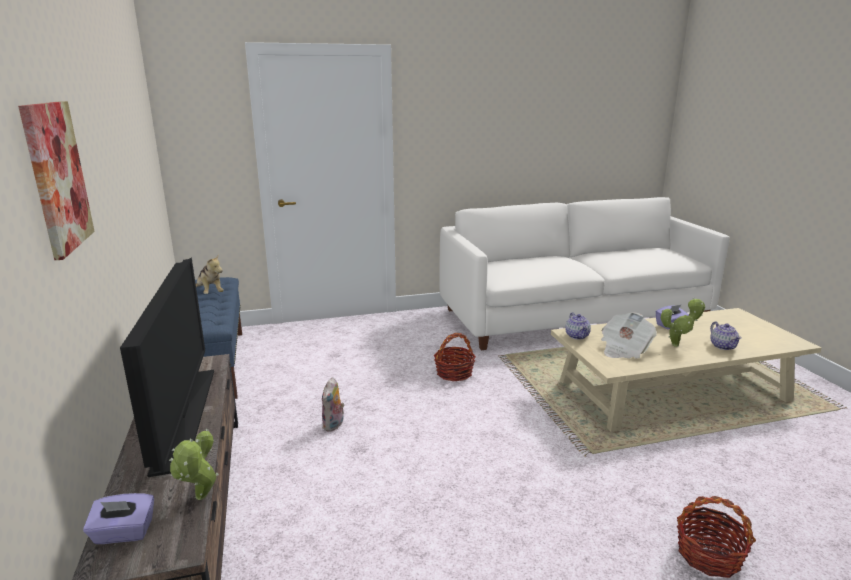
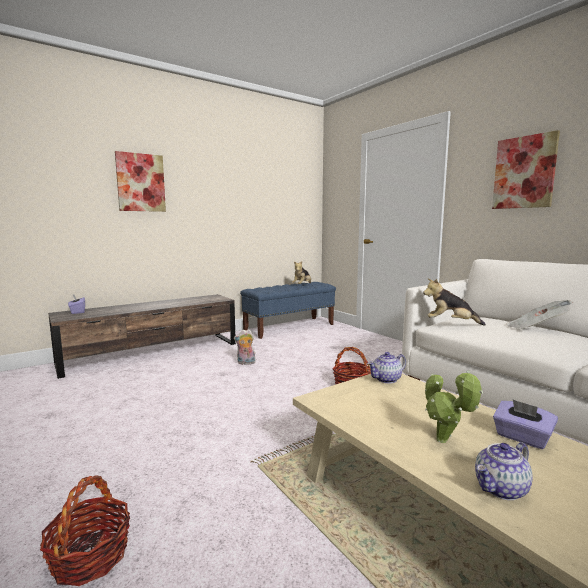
camera: 70 degrees right, 10 degrees down
(184, 417) = (165, 304): television -> none
(200, 499) = (96, 315): potted plant -> none
(473, 123) = (524, 172): none -> picture
(509, 276) = (450, 323): none -> plush toy
(624, 349) = (380, 404): newspaper -> newspaper (536, 328)

